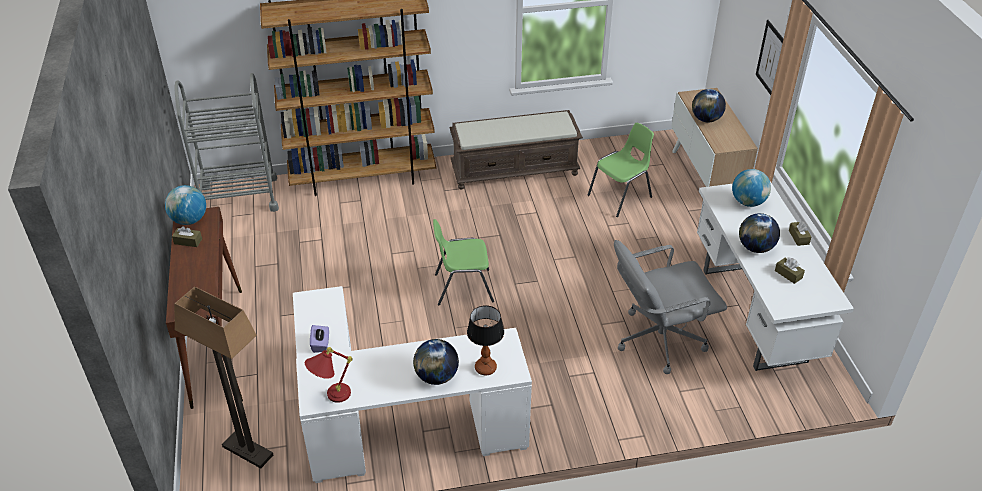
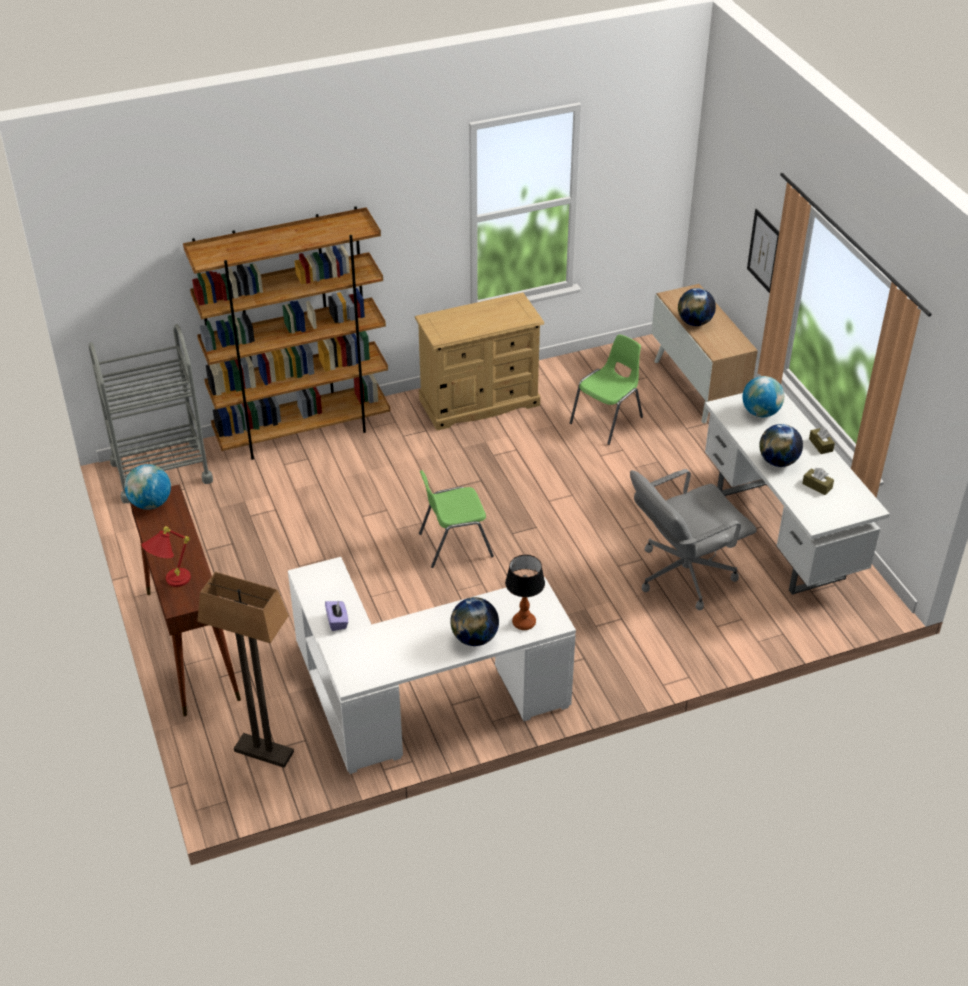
camera: 10 degrees left, 0 degrees up
(188, 241) = (158, 527): brown tissue box -> none
(330, 397) = (367, 673): red table lamp -> red table lamp (170, 582)
(515, 170) = (479, 402): brown bench -> beige dresser

